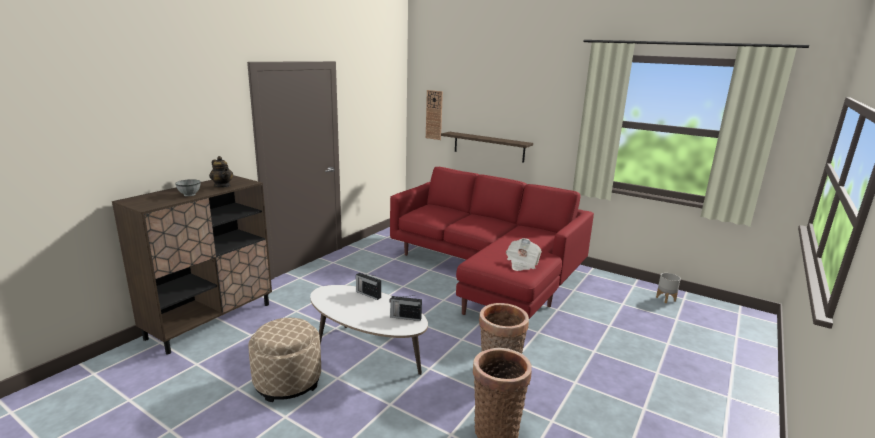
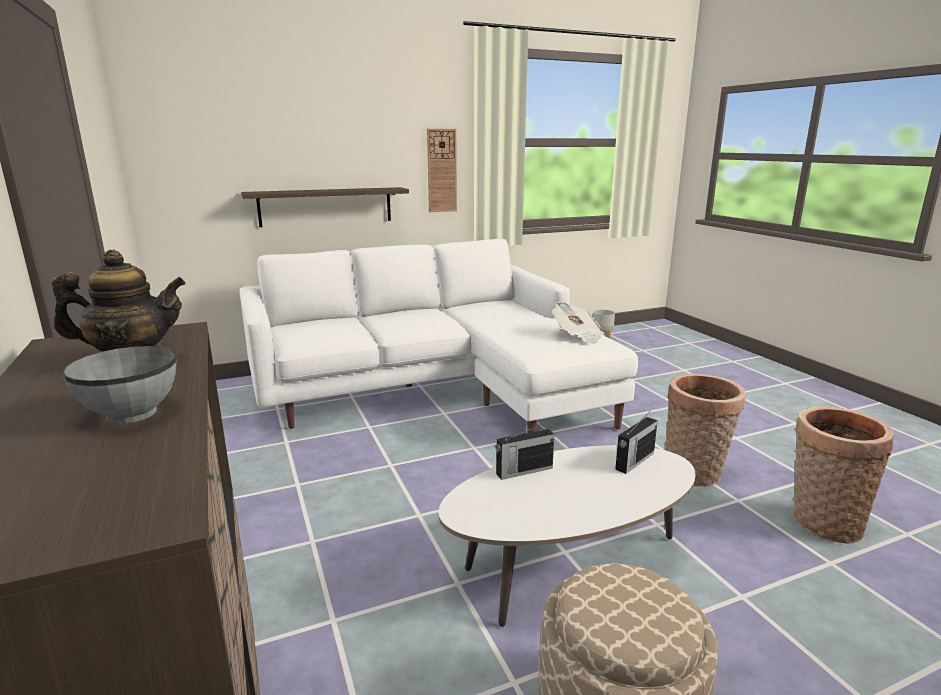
camera: 55 degrees left, 0 degrees up
(434, 115) = (198, 164): wall clock -> wall clock (441, 171)
(488, 272) = (437, 392): red sofa -> white sofa

